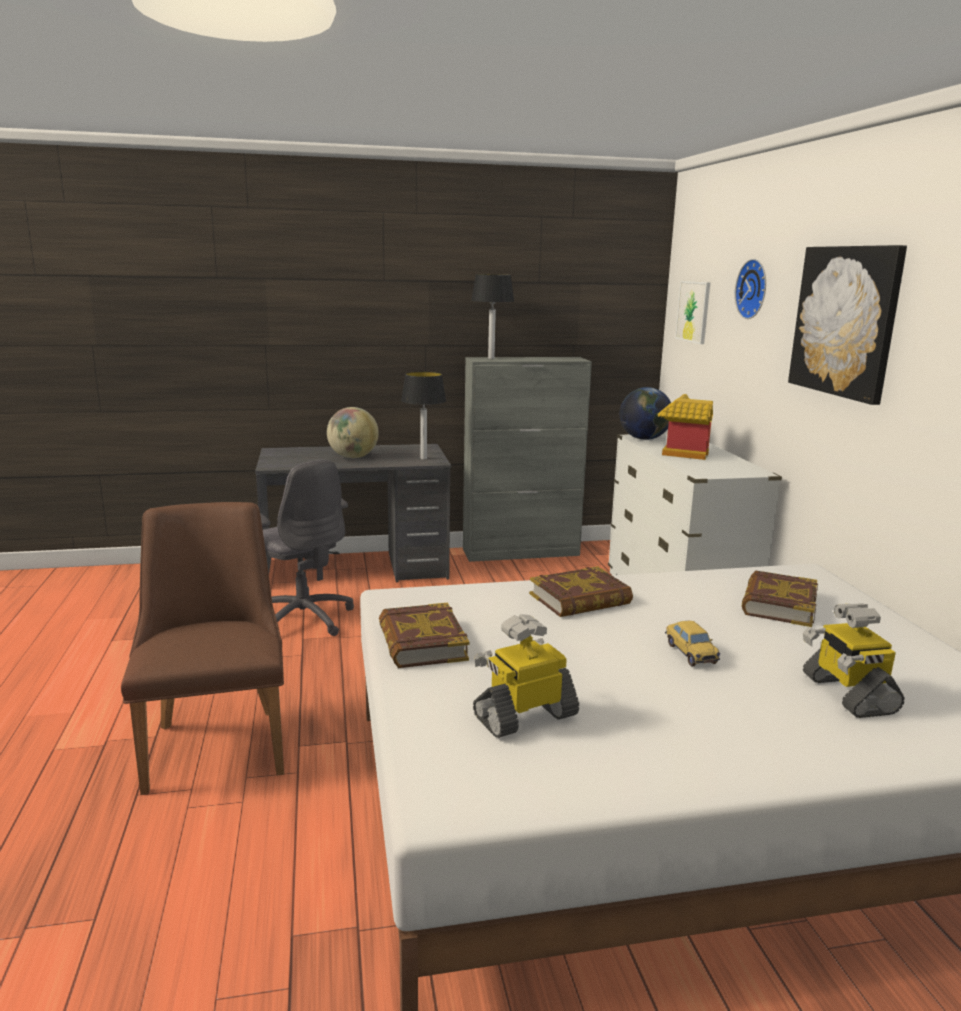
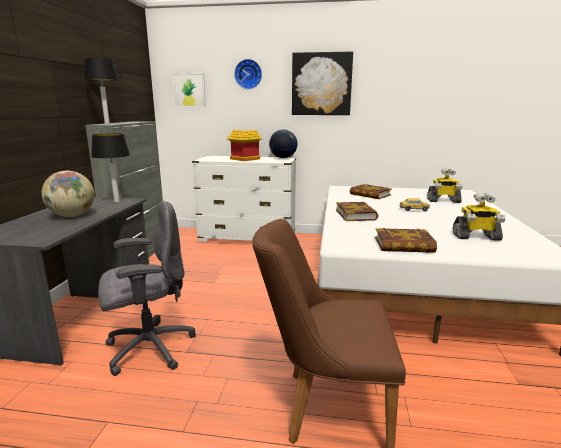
camera: 70 degrees left, 0 degrees up
(524, 715) = (476, 237): toy robot -> toy robot turned 75 degrees counterclockwise
(644, 439) = (209, 159): globe -> globe (283, 158)

